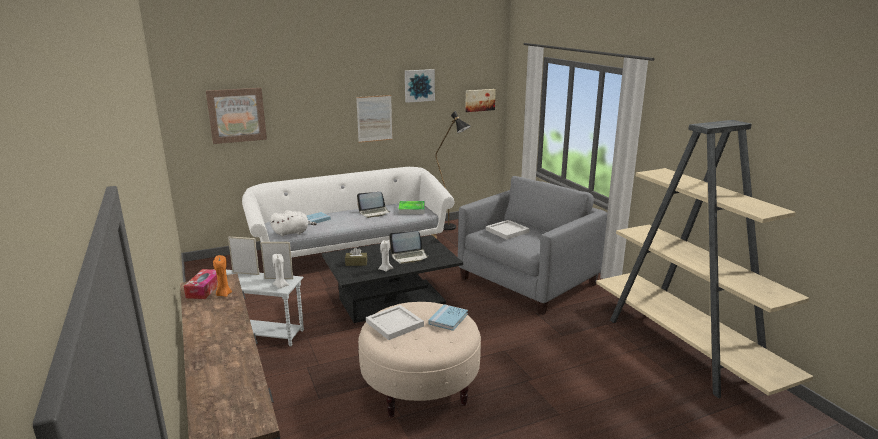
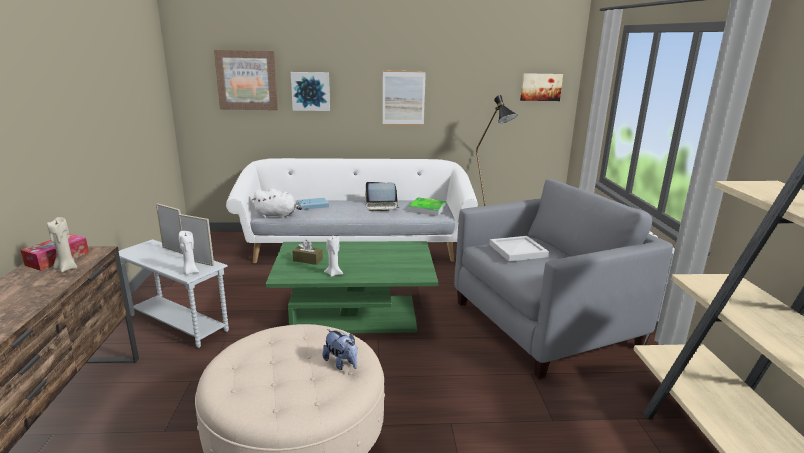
camera: 20 degrees right, 0 degrees up
(223, 294) = (66, 268): orange candle -> beige candle
(392, 301) = (355, 315): black coffee table -> green coffee table
(395, 323) = (265, 353): white tray -> none
(409, 257) = (376, 263): laptop -> none
(419, 85) = (462, 62): picture -> picture (310, 91)
(448, 319) = (341, 363): blue book -> plush toy

